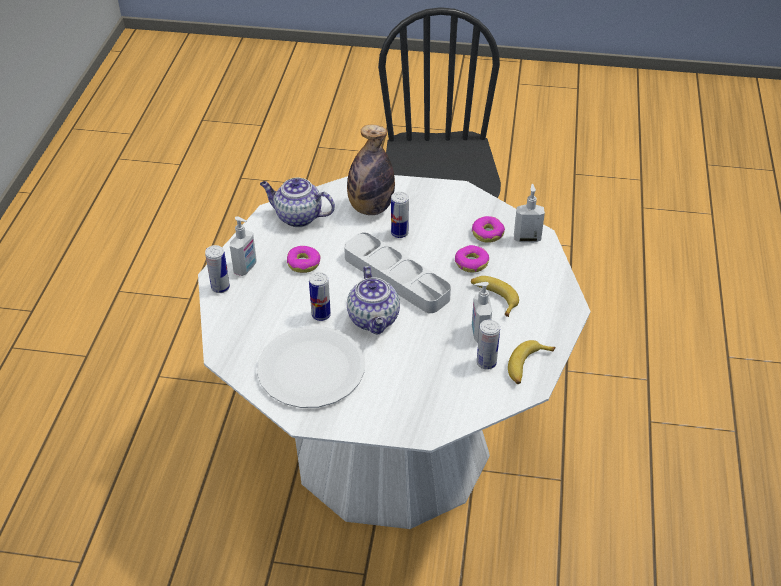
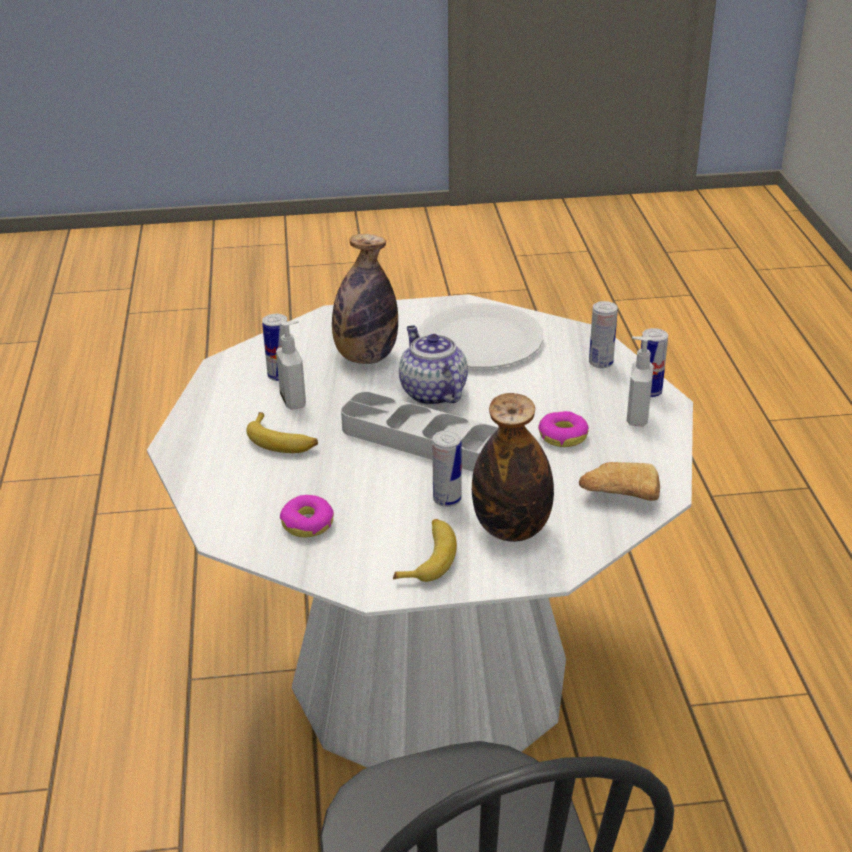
camera: 165 degrees right, 10 degrees down
(297, 217) = (618, 494): teapot -> bread
(321, 315) = (501, 386): can -> can (601, 363)
(412, 369) = (366, 357): none -> bottle
(471, 263) = (323, 477): donut -> none
(527, 238) = (243, 528): soap dispenser -> none
(527, 366) = (229, 380): banana -> banana (428, 557)

